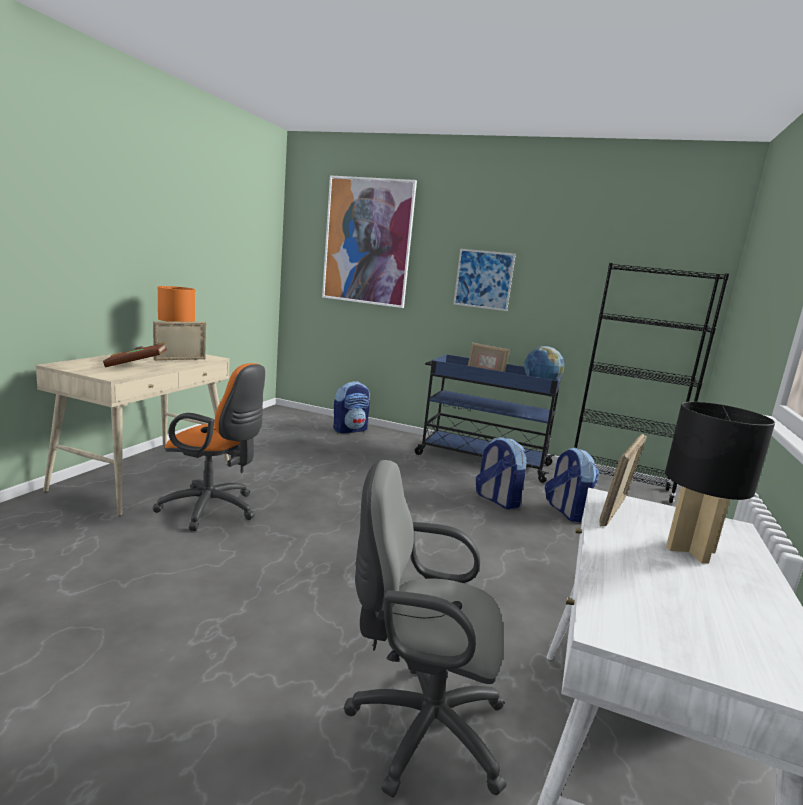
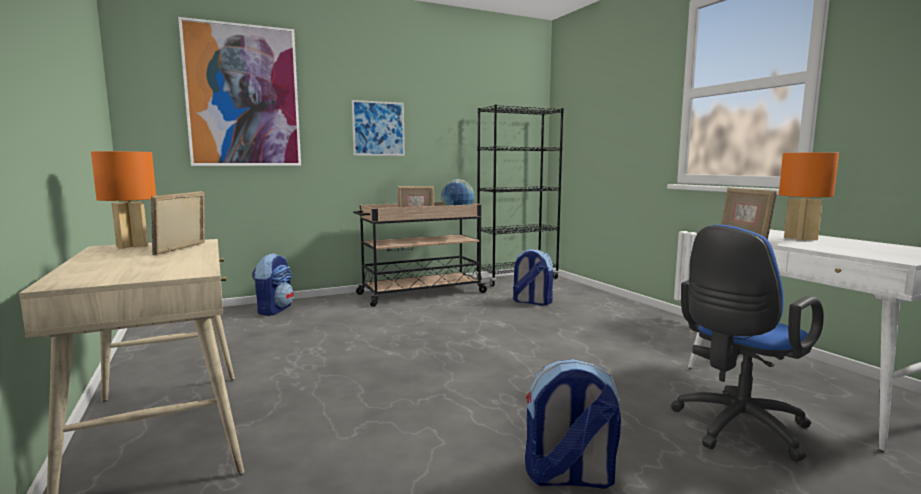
camera: 45 degrees left, 5 degrees down
(136, 366) = (165, 262): brown book -> none
(213, 510) = (325, 415): orange office chair -> none
(418, 727) = (736, 429): grey office chair -> blue office chair
(481, 459) = (420, 293): blue cart -> beige cart
(496, 500) = (487, 311): backpack -> backpack (569, 477)
(689, 549) = (799, 238): black table lamp -> orange table lamp

